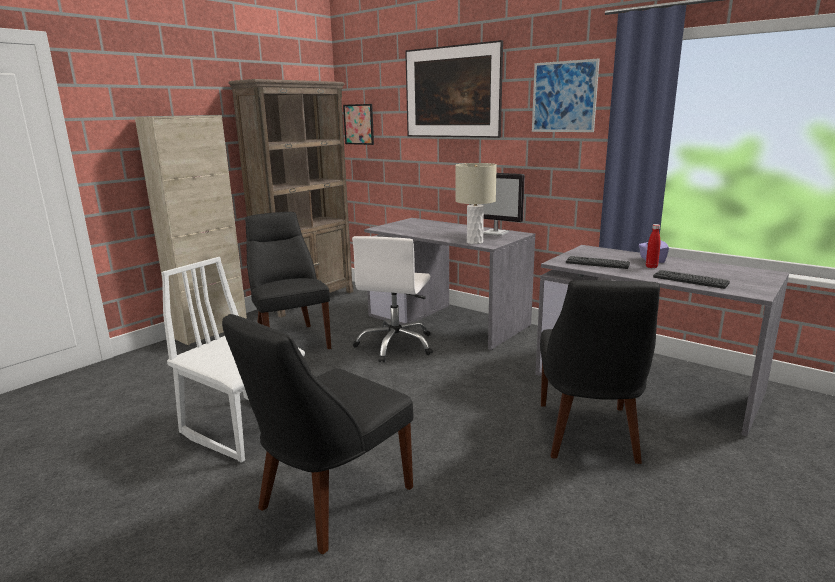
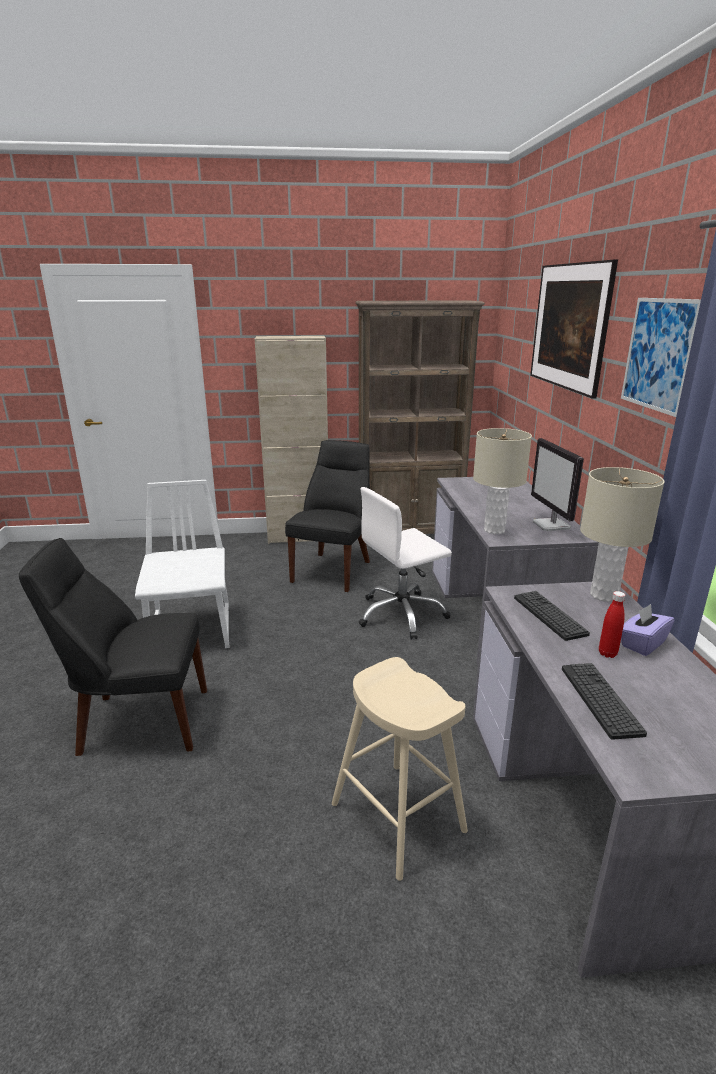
camera: 45 degrees right, 5 degrees up
(359, 124) = (506, 351): picture -> none
(588, 435) = (398, 817): black chair -> beige stool
(594, 250) = (604, 595): none -> beige table lamp

